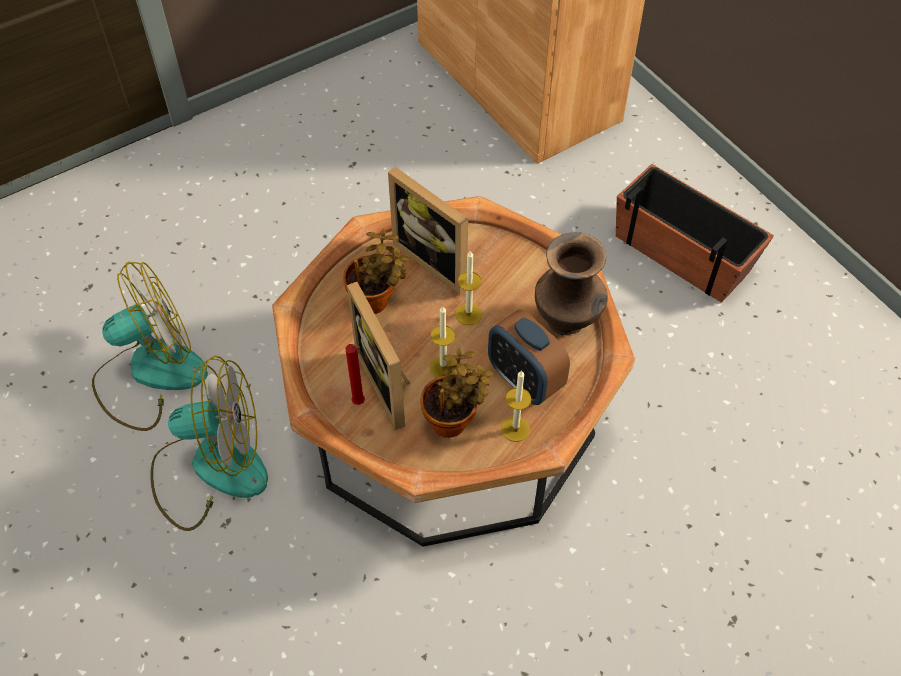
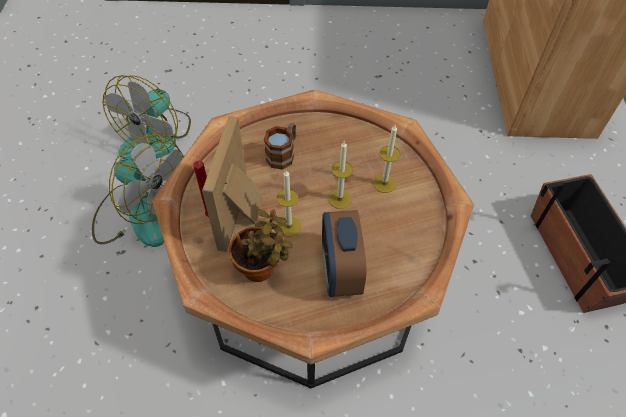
camera: 35 degrees right, 0 degrees up
(149, 374) = (157, 137): fan -> fan turned 105 degrees clockwise
(376, 301) = (283, 154): potted plant -> mug
(437, 260) = (348, 148): picture frame -> none
(515, 429) = (302, 304): candle -> candle (384, 183)
(567, 322) = (410, 248): brown vase -> none

